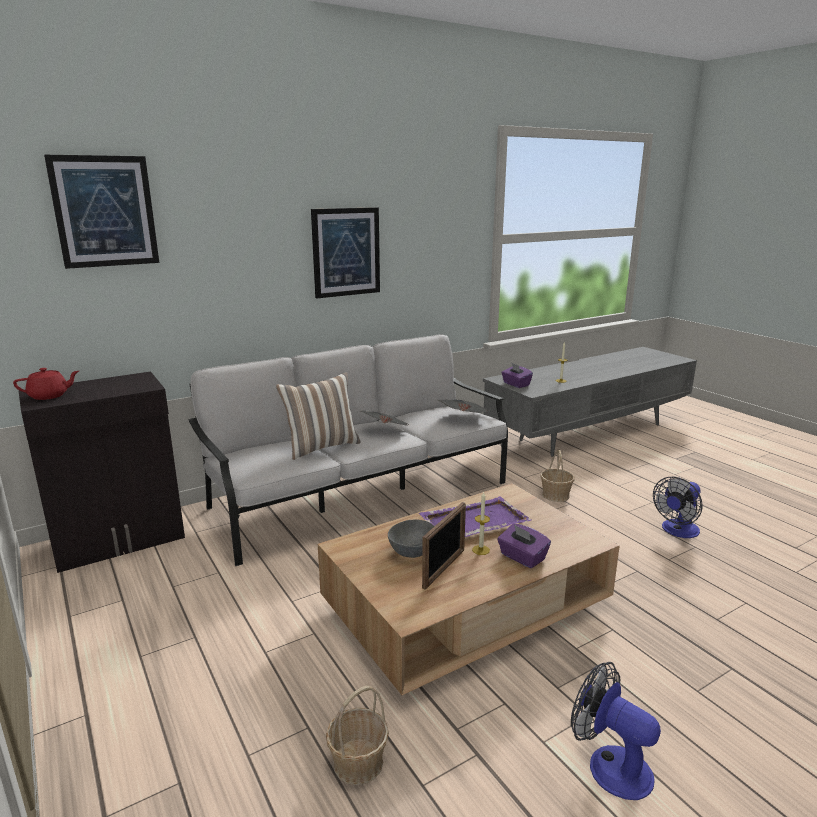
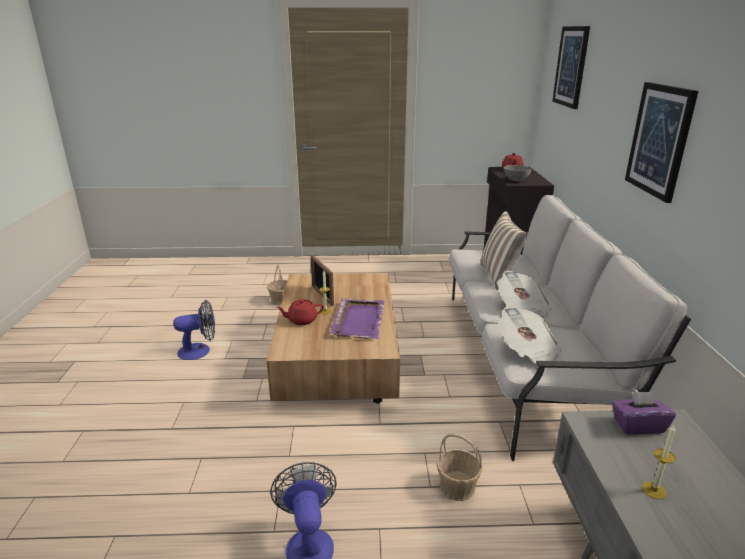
camera: 120 degrees right, 5 degrees up
(413, 552) = (348, 292): grey bowl -> grey bowl (516, 180)
(522, 557) = (301, 320): purple tissue box -> red teapot

